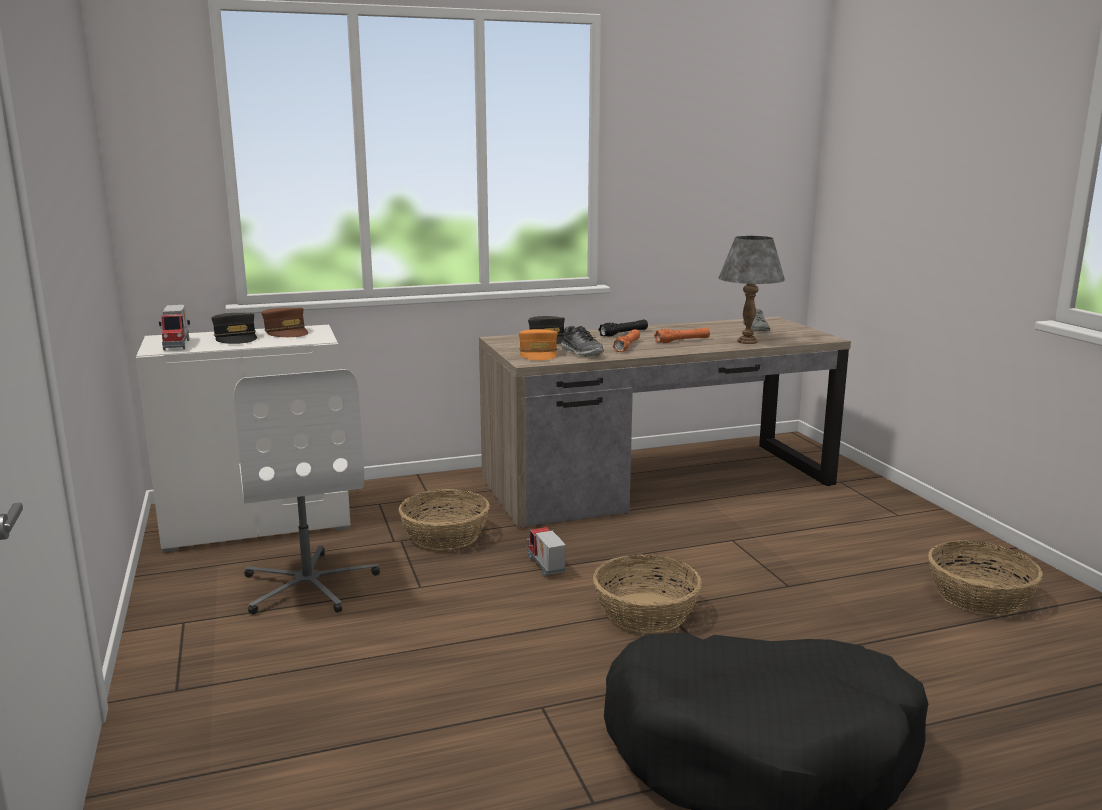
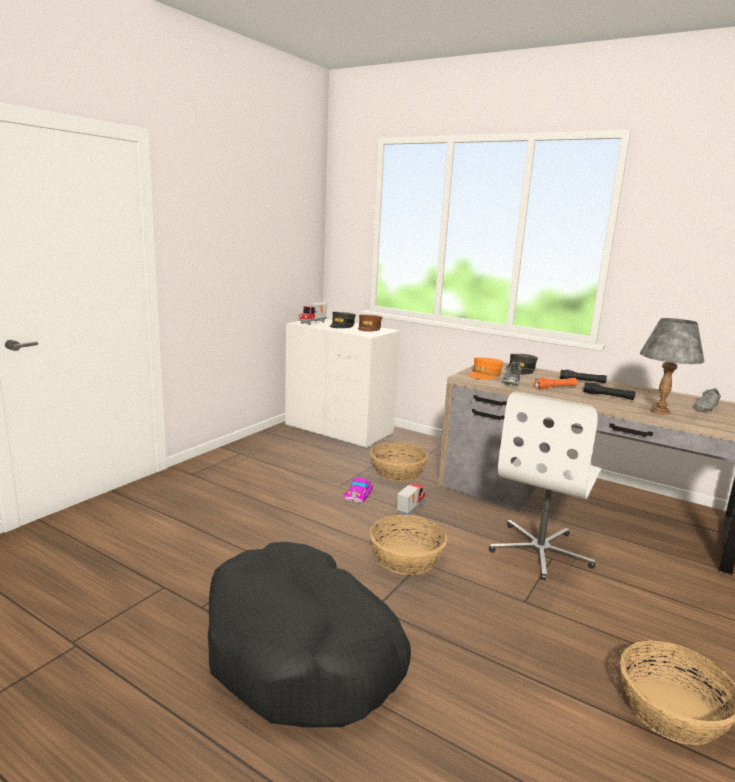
camera: 50 degrees right, 0 degrees up
(309, 584) = (303, 463): white office chair -> white office chair (540, 551)
(460, 581) = (359, 493): none -> toy car
(682, 341) = (608, 396): orange flashlight -> black flashlight

